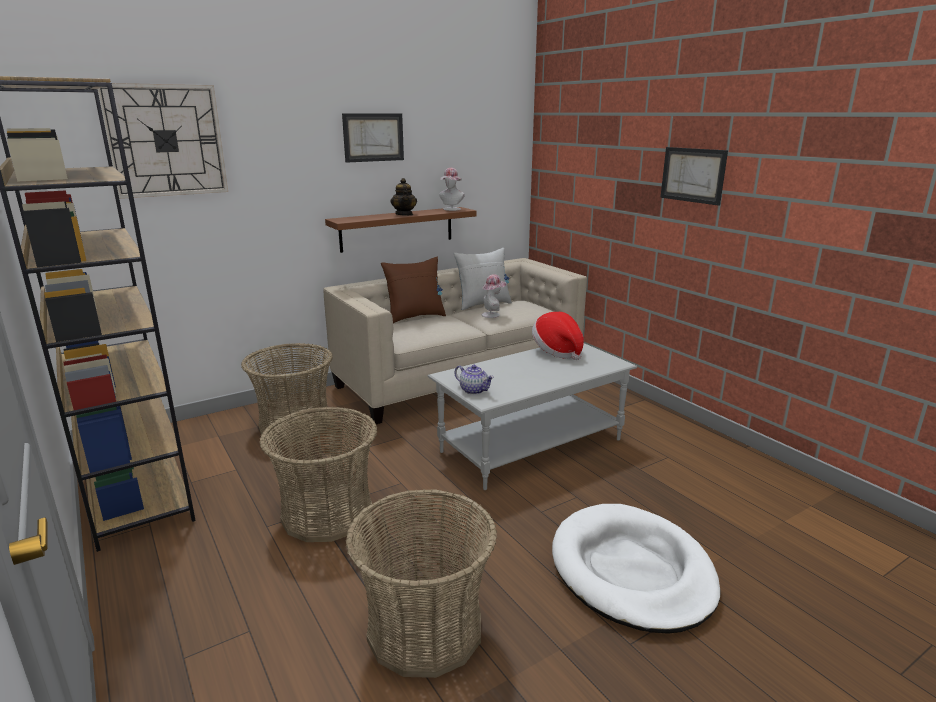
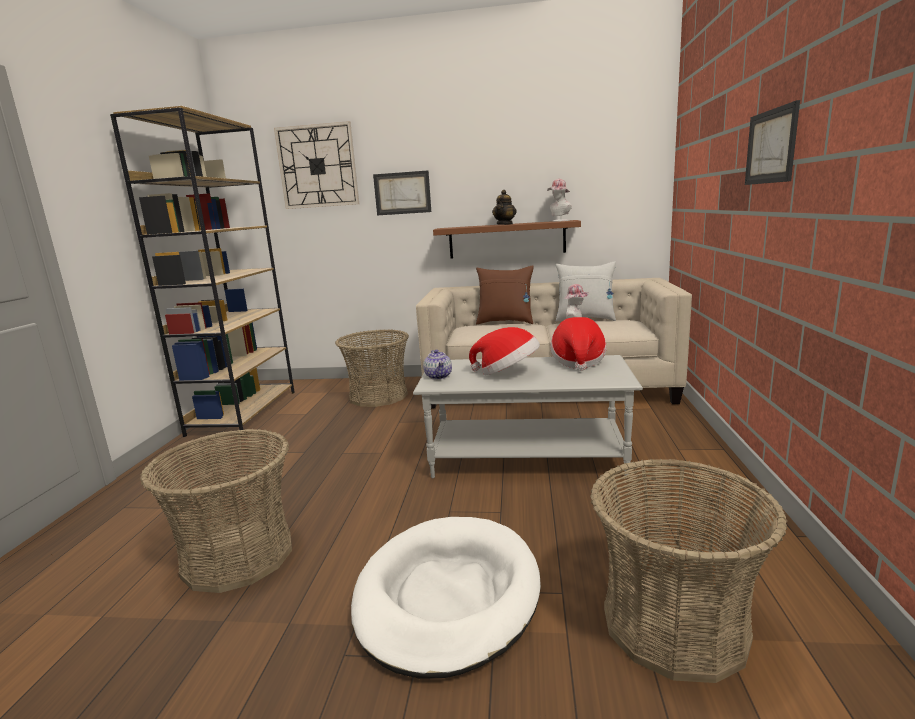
camera: 40 degrees right, 5 degrees down
(327, 513) = (308, 456): basket -> basket (674, 624)
(373, 137) = (483, 154): picture -> picture (402, 193)
(525, 374) = (507, 373): none -> hat

